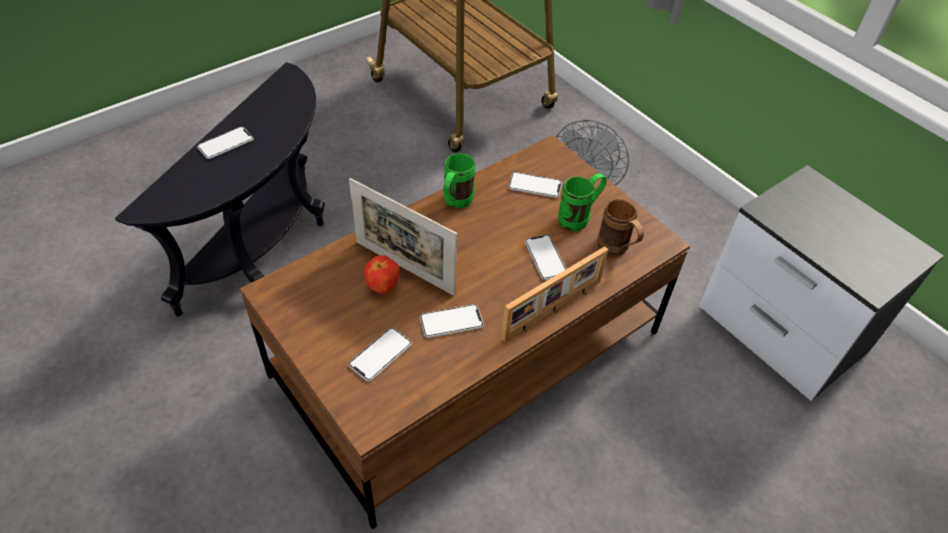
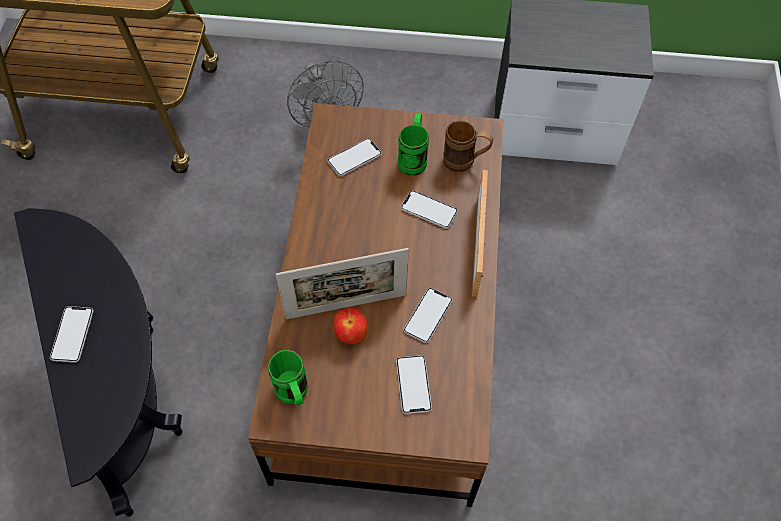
camera: 45 degrees left, 10 degrees up
(455, 203) = (316, 222): green mug -> green mug (294, 396)

